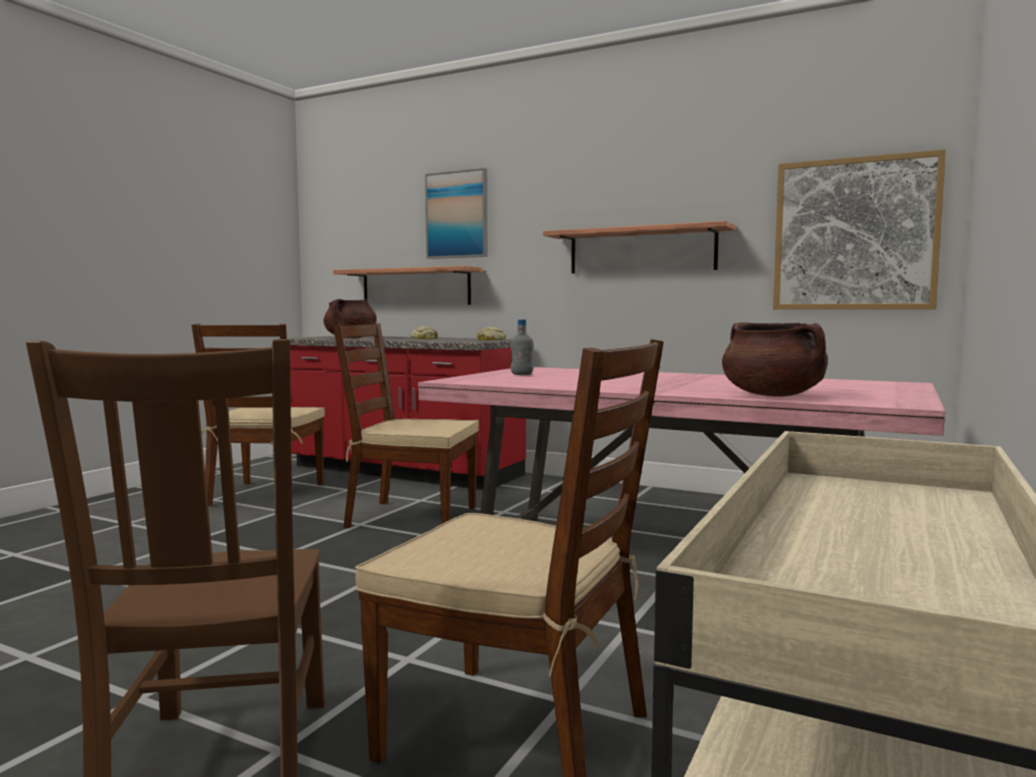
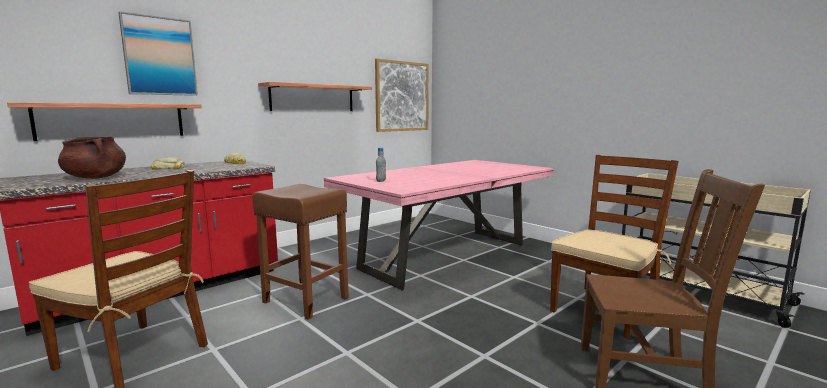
camera: 70 degrees left, 5 degrees up
(410, 517) = (304, 300): brown chair -> brown stool
(773, 395) = (508, 171): brown cooking pot -> none

